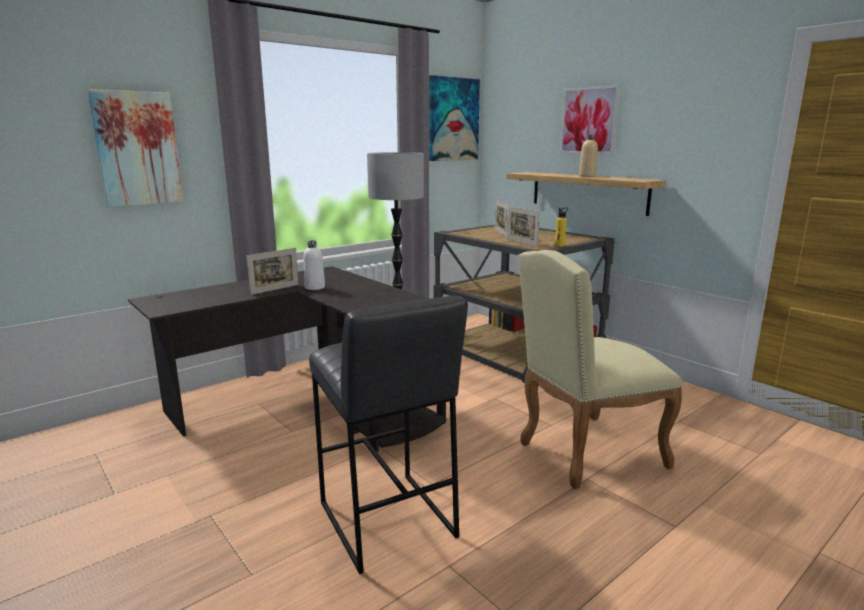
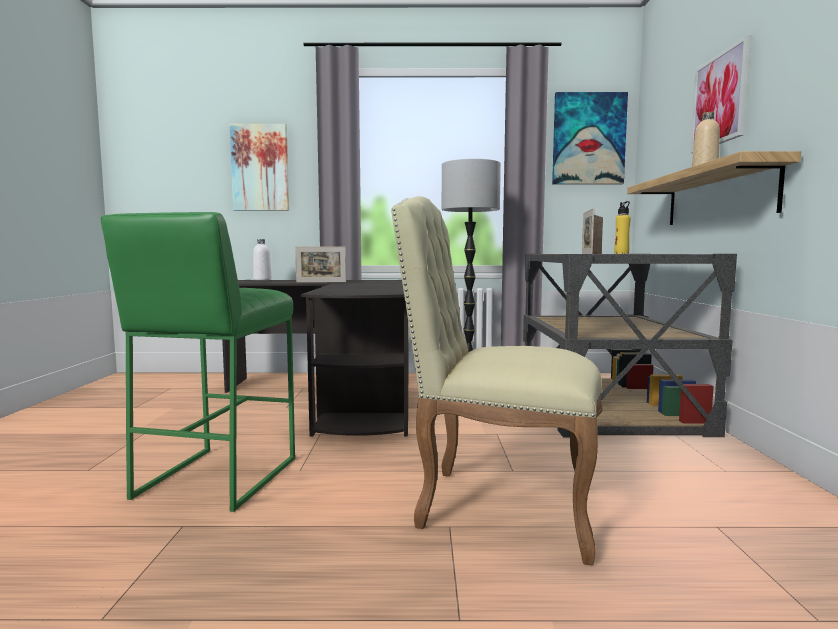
camera: 40 degrees right, 10 degrees down
(314, 287) = (350, 283): white bottle -> white bottle (262, 279)
(387, 521) = (216, 478): grey stool -> green stool

